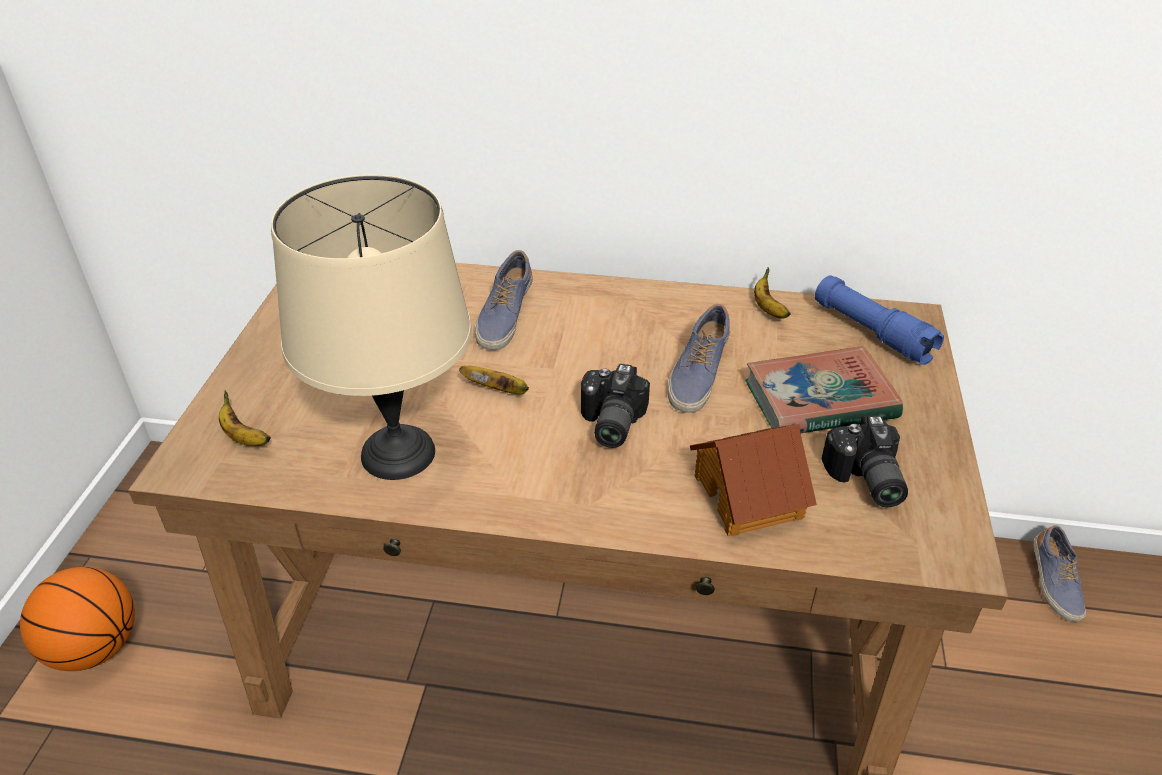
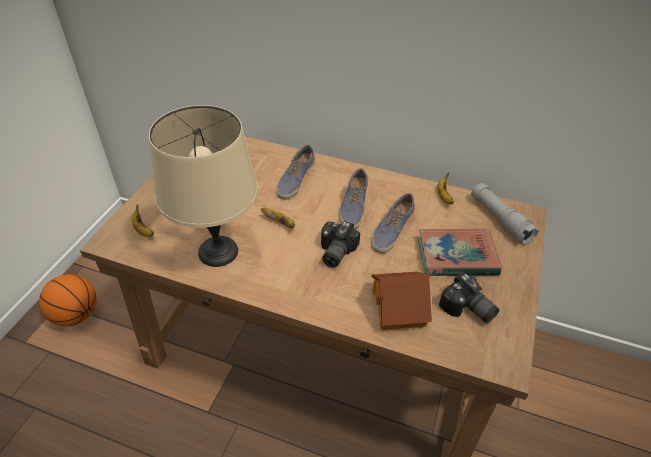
camera: 10 degrees right, 5 degrees up
(864, 480) = (467, 309): camera -> camera turned 45 degrees counterclockwise
(872, 332) = (499, 219): blue flashlight -> grey flashlight
(1053, 583) = (594, 371): shoe -> shoe (353, 207)

